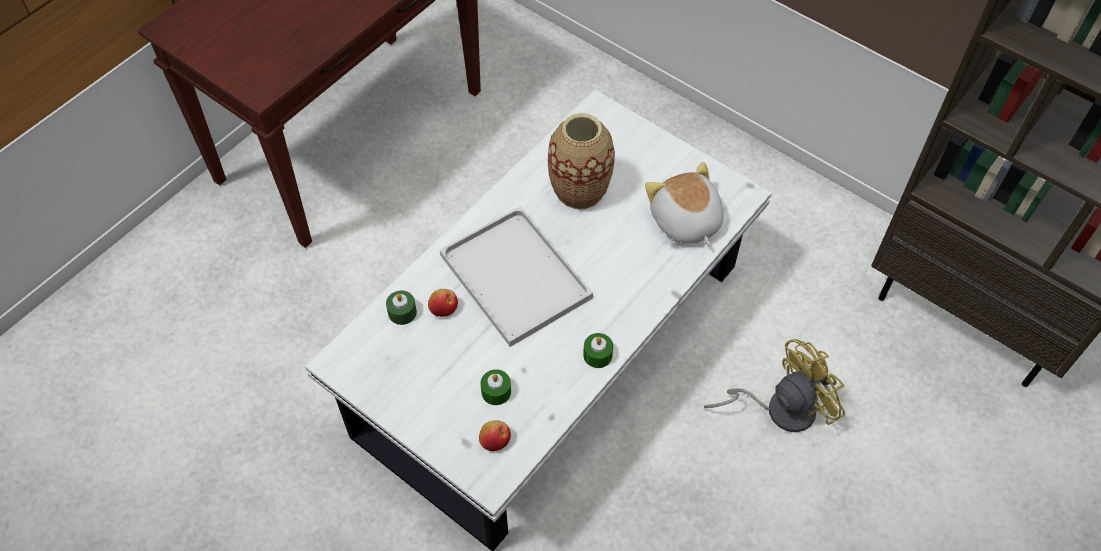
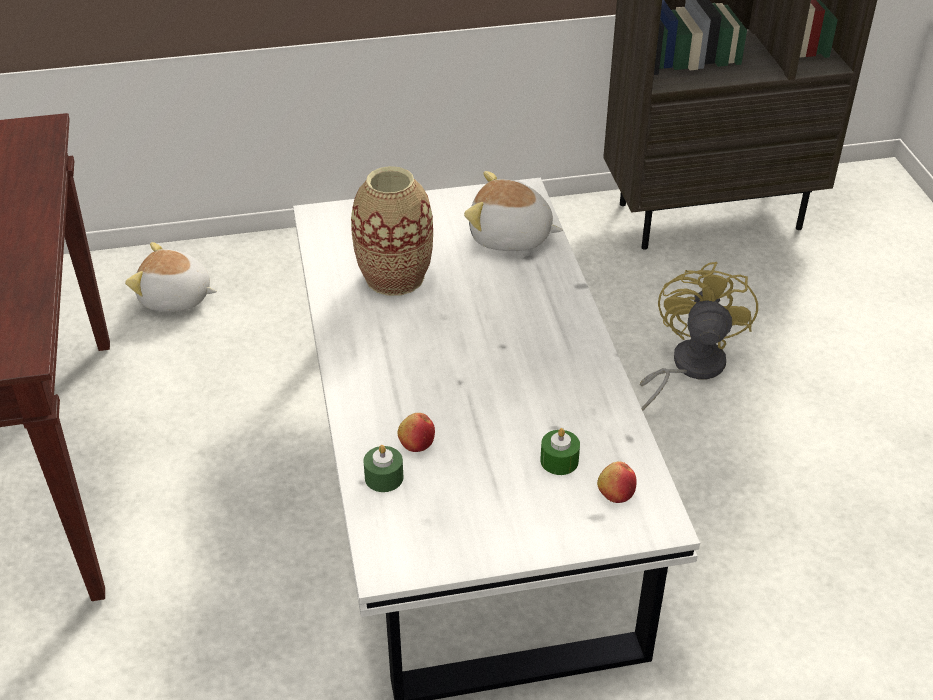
camera: 50 degrees left, 15 degrees down
(518, 277) = (444, 371): white tray -> none
(547, 90) = (175, 298): none -> plush toy
(597, 355) = (592, 369): green candle -> none

